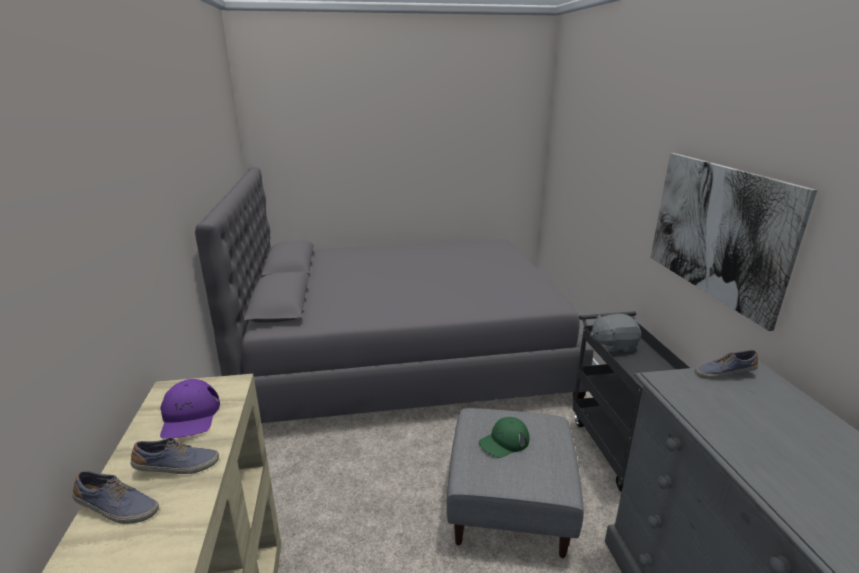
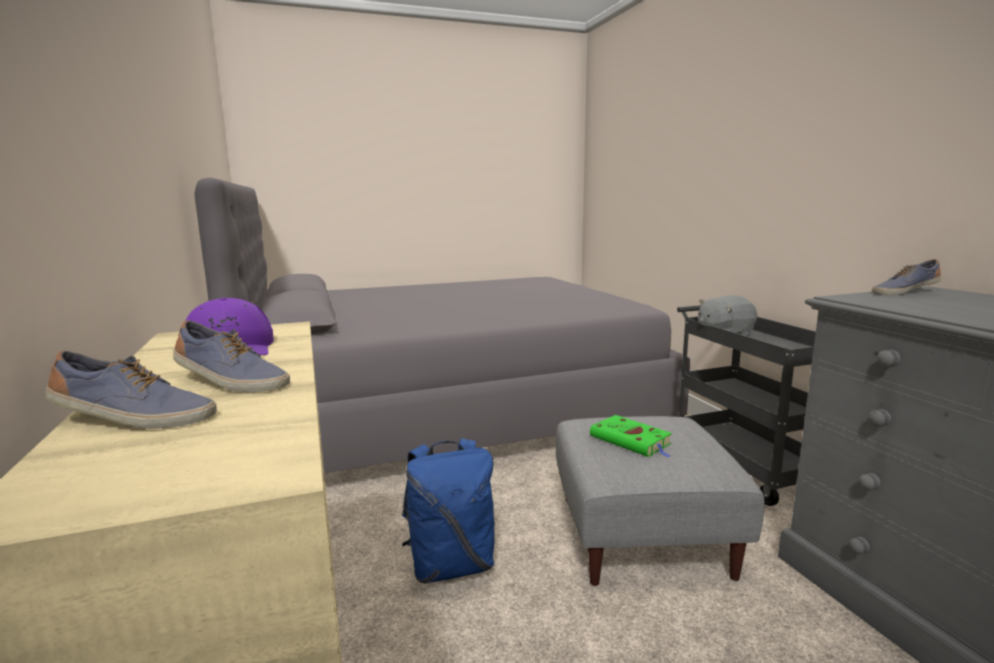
camera: 10 degrees left, 10 degrees down
(177, 467) = (230, 382): shoe -> shoe turned 45 degrees clockwise
(364, 511) = (451, 565): none -> blue backpack
(504, 442) = (632, 441): green cap -> green book
(717, 231) = (838, 167): picture -> none

